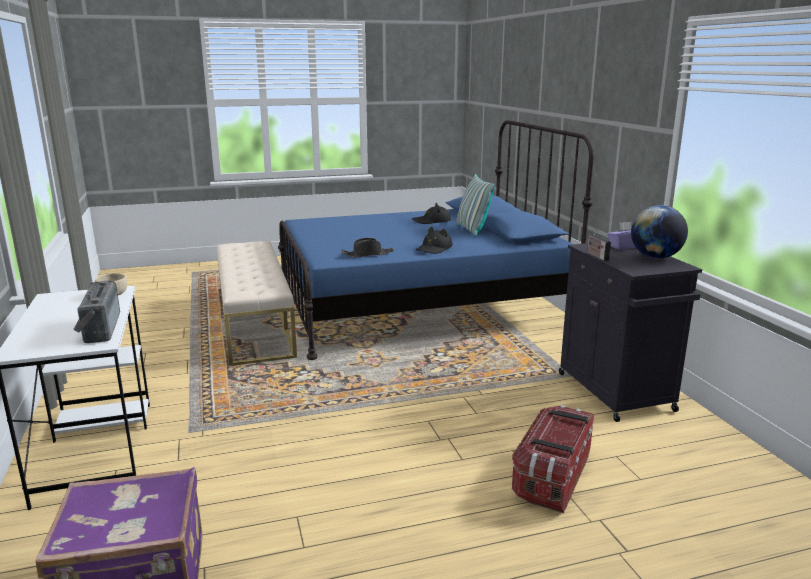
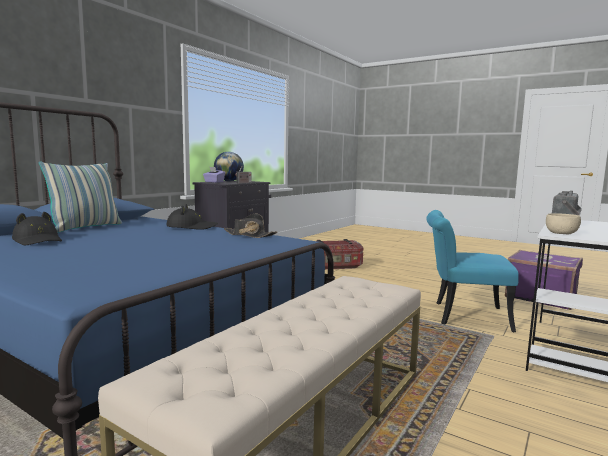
camera: 130 degrees left, 10 degrees down
(240, 451) = (462, 315): none -> turquoise chair

